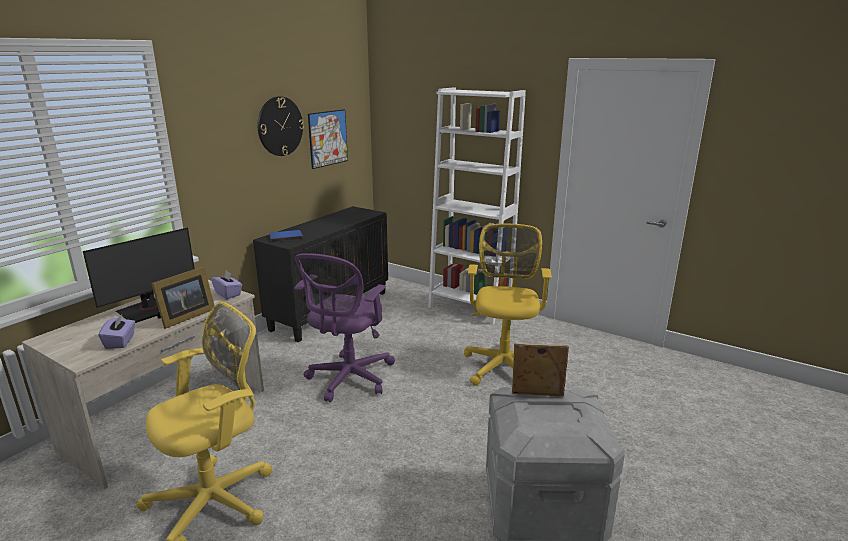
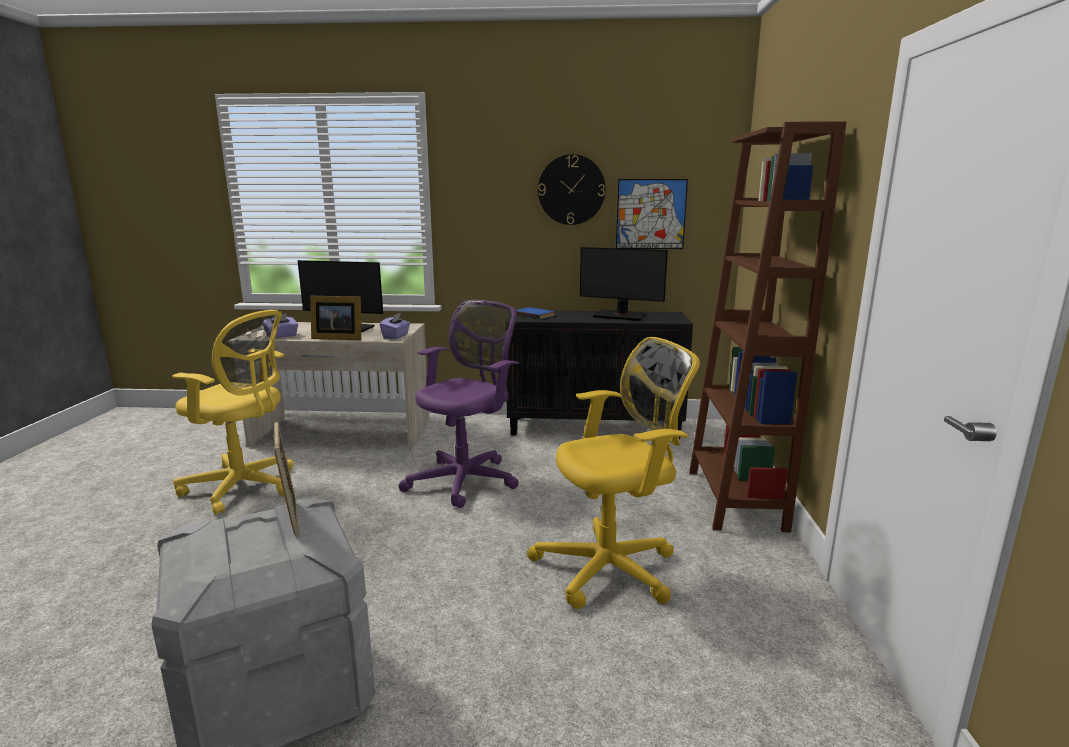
camera: 60 degrees right, 5 degrees down
(335, 219) = (621, 315): none -> monitor
(348, 379) = (466, 480): purple office chair -> purple office chair turned 135 degrees clockwise
(469, 308) = (735, 499): white bookcase -> brown bookcase

